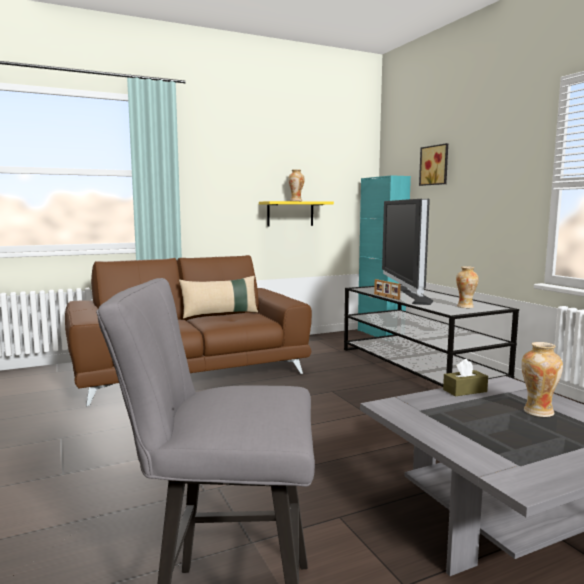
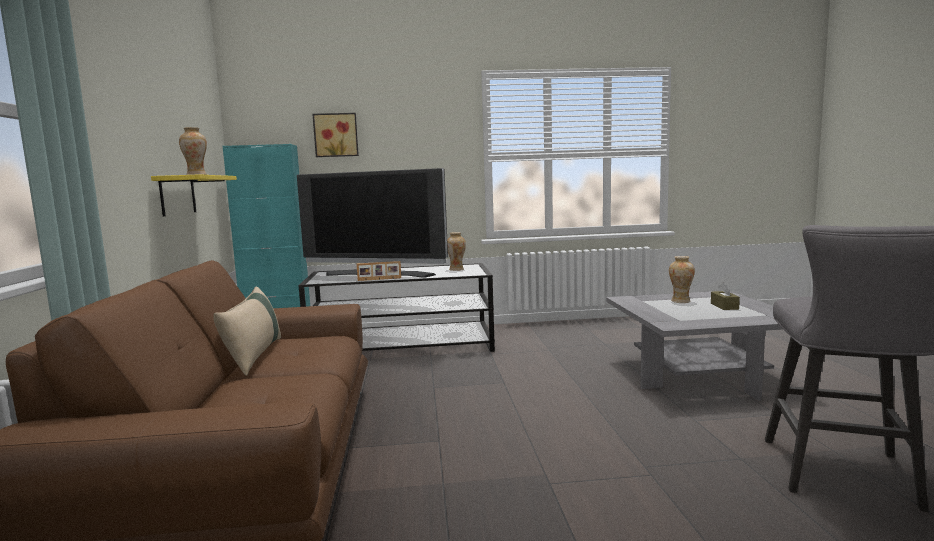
camera: 70 degrees left, 0 degrees up
(465, 390) = (638, 307): brown tissue box -> brown tissue box (724, 306)

